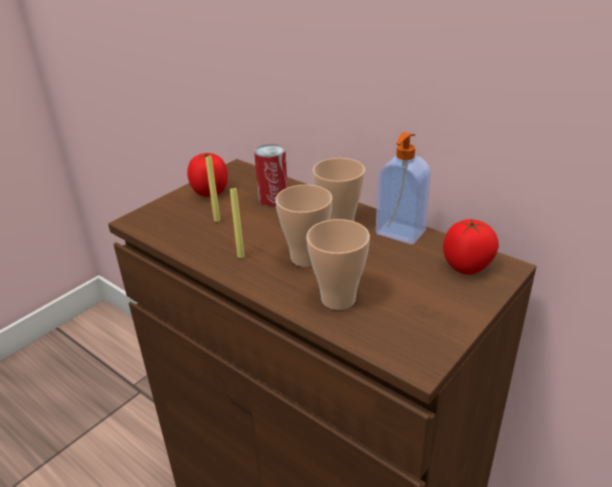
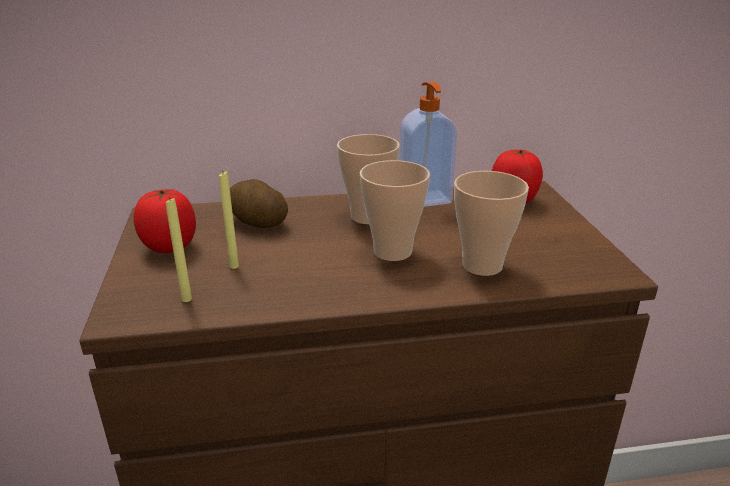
camera: 50 degrees left, 5 degrees down
(241, 256) = (330, 282): yellow candle -> yellow candle (186, 299)
(273, 198) = (256, 222): can -> potato

